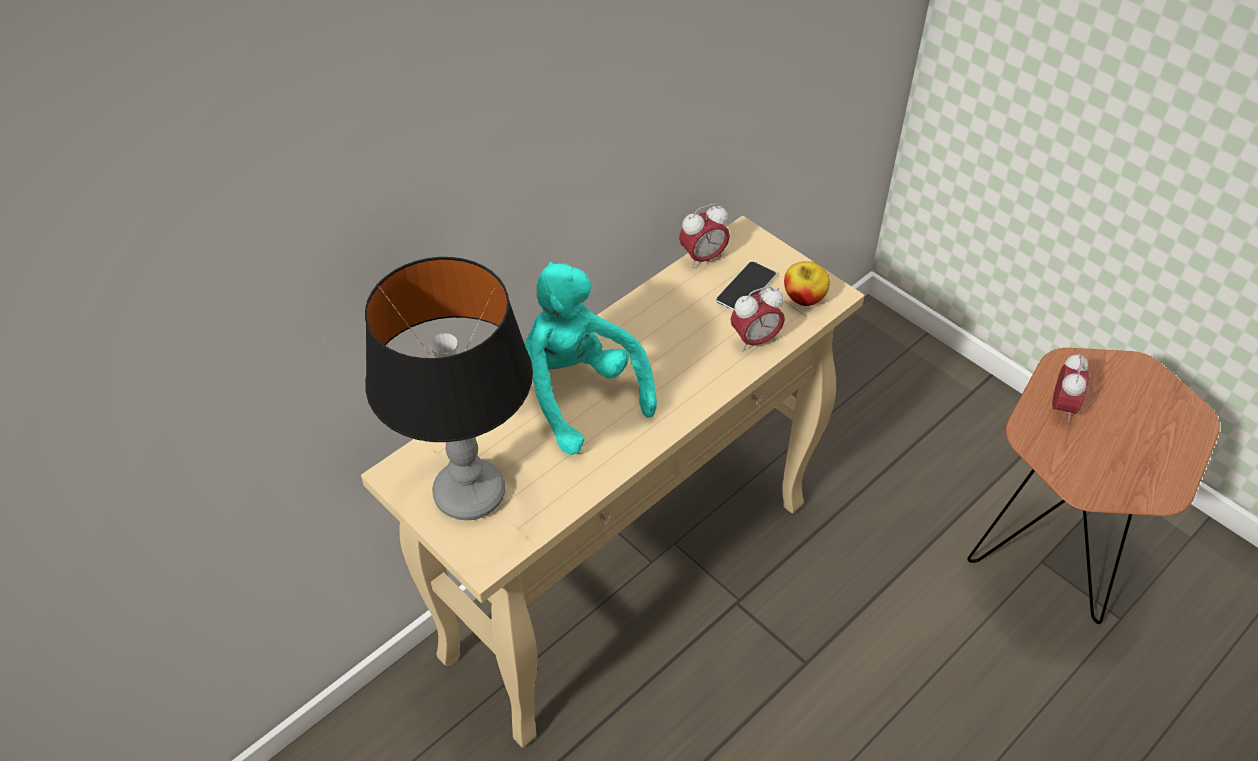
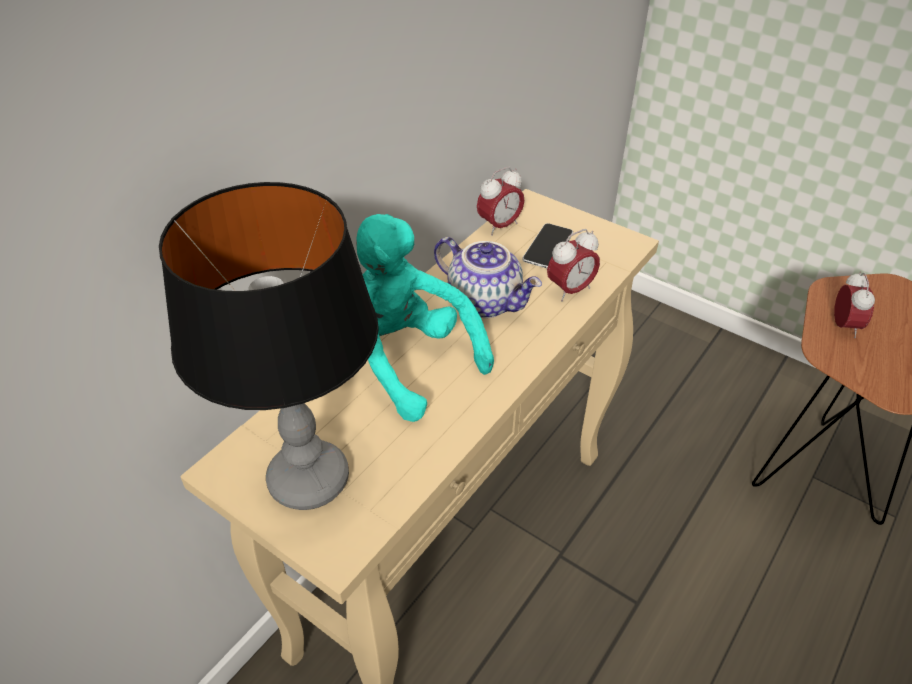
camera: 10 degrees left, 5 degrees down
(668, 342) = (486, 301): none -> teapot
(804, 297) = (604, 248): apple -> none

